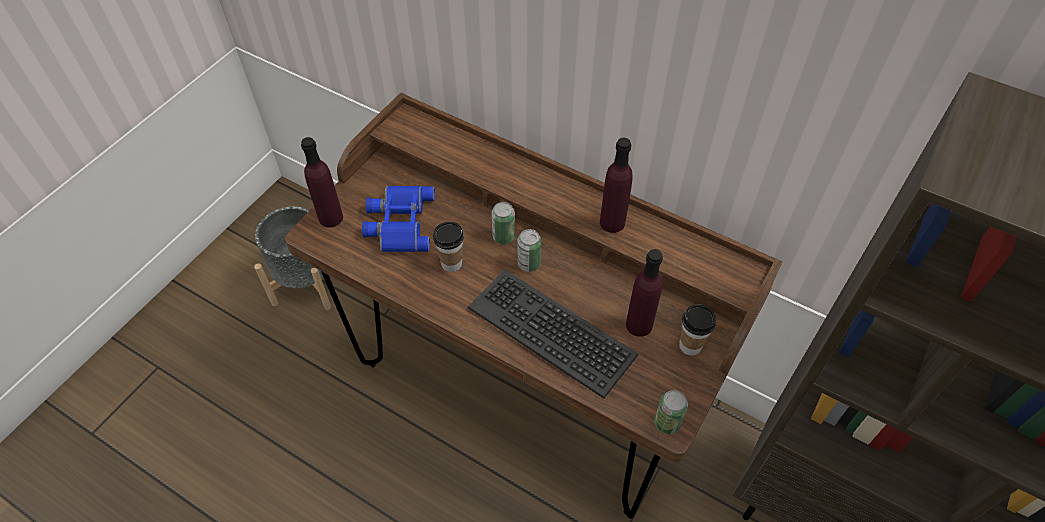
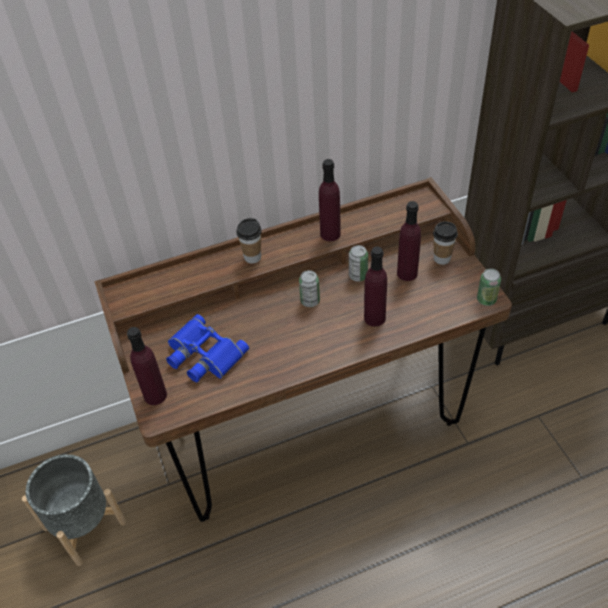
camera: 50 degrees left, 5 degrees down
(451, 263) = (270, 343): cup -> cup (252, 257)
(503, 236) = (274, 302): can -> can (358, 276)
(552, 331) = (374, 318): keyboard -> purple bottle

